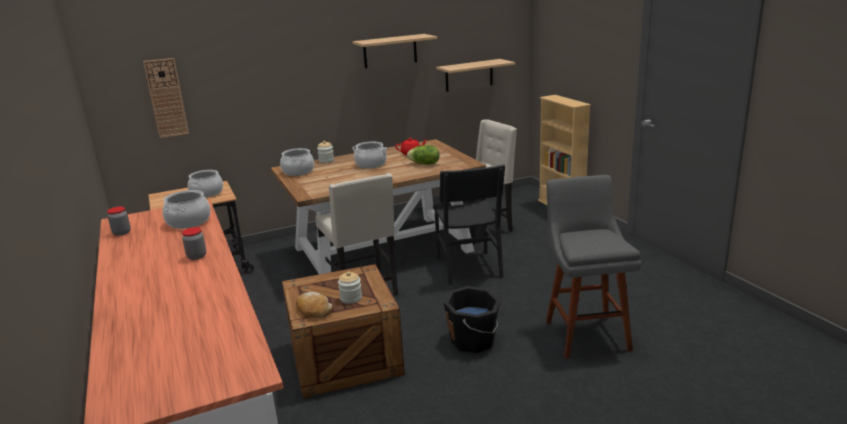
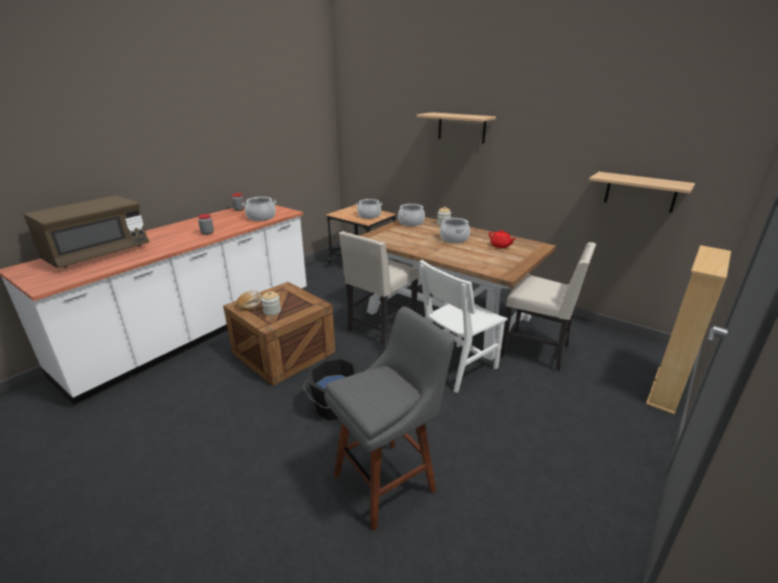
camera: 60 degrees right, 5 degrees up
(158, 338) = (98, 254): none -> brown microwave
(166, 98) = (375, 142): wall clock -> none
(390, 51) = (549, 143): shelf -> shelf (461, 127)
(424, 164) = (479, 257): lettuce -> none
(468, 267) = (457, 366): black chair -> white chair

